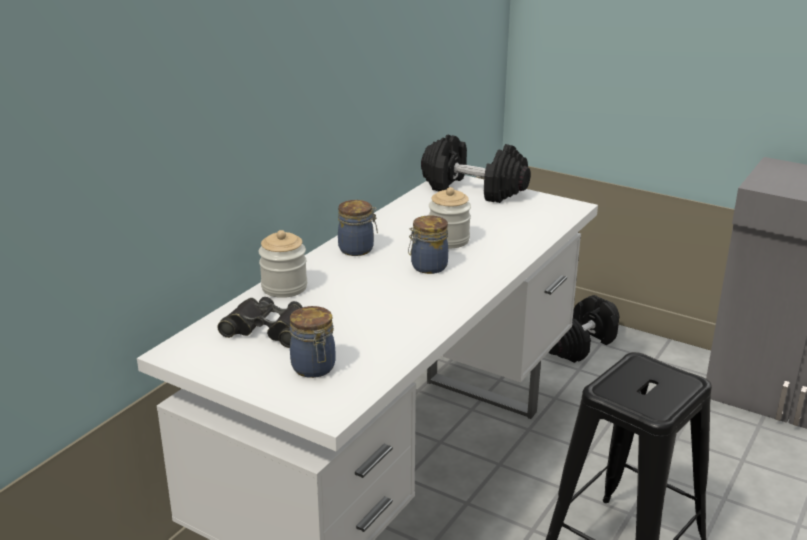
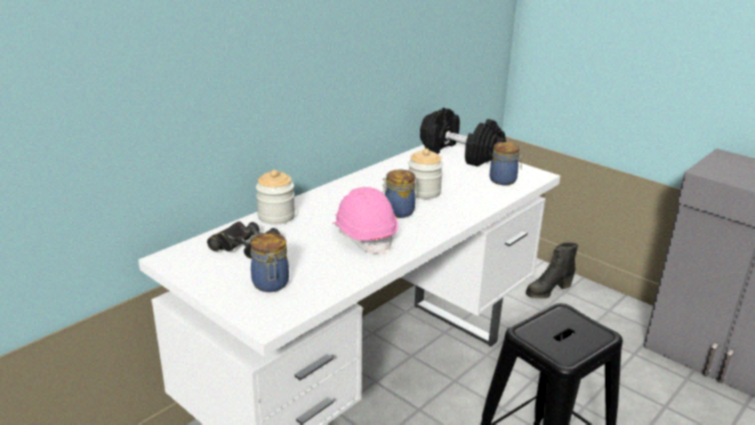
camera: 10 degrees right, 0 degrees up
(358, 249) = (347, 192): jar -> jar (504, 180)
(400, 299) = (364, 236): none -> pink hard hat
(579, 345) = (548, 291): black dumbbell -> black boot

